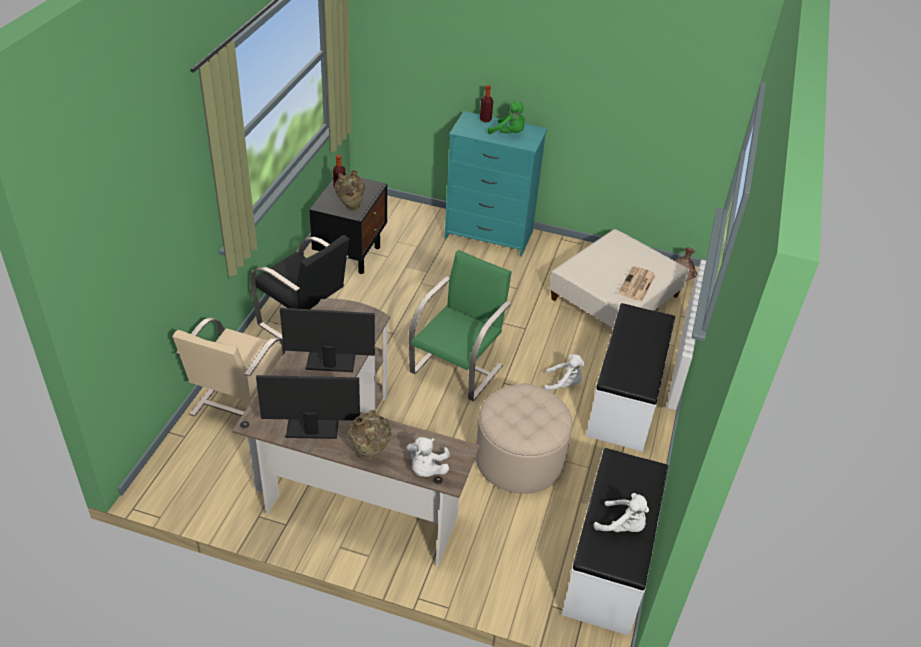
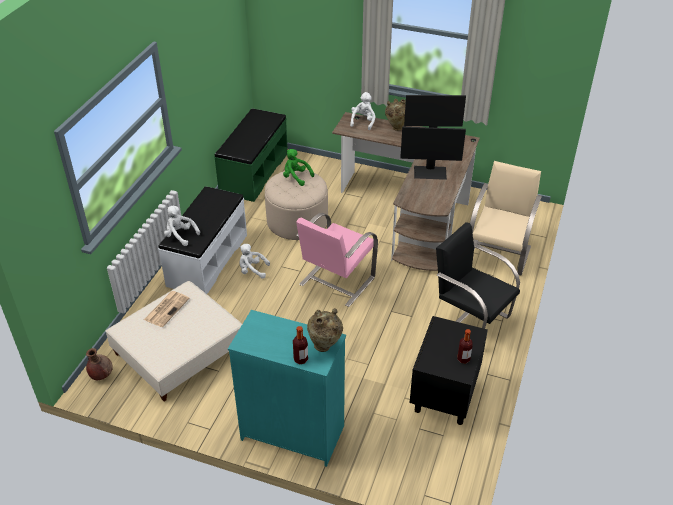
camera: 175 degrees left, 0 degrees up
(350, 207) = (446, 333): beige vase -> beige vase (325, 346)
(458, 368) = (336, 281): green chair -> pink chair
(509, 134) = (275, 336): green plush toy -> green plush toy (296, 177)
(611, 562) = (253, 173): white bench -> green bench
(622, 526) = (254, 127): white plush toy -> white plush toy (180, 236)

